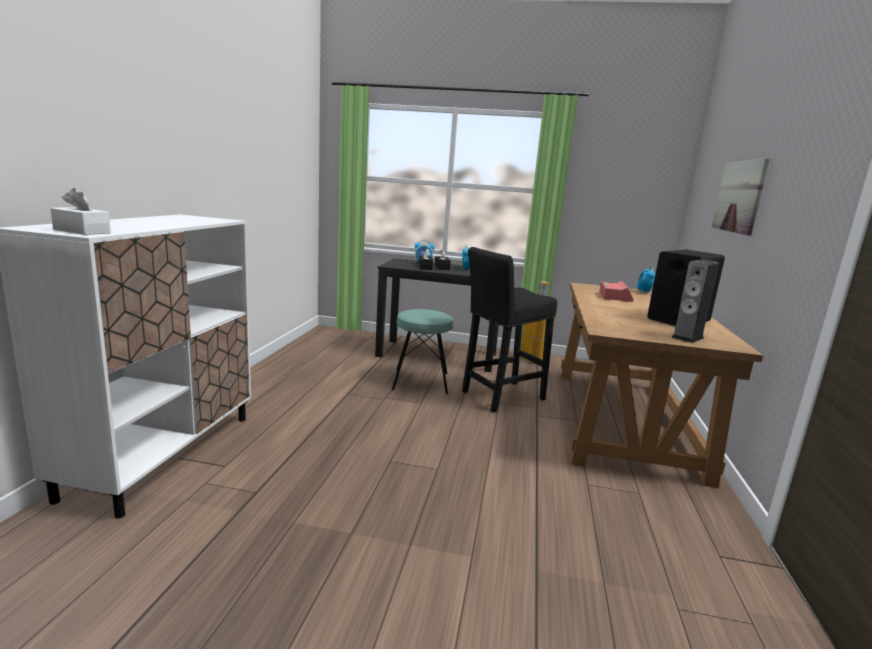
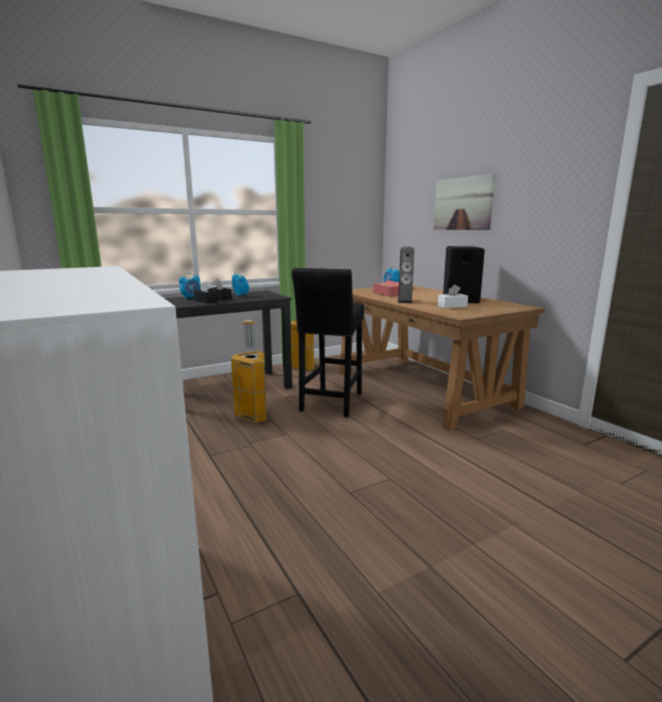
camera: 40 degrees left, 0 degrees up
(82, 231) = (93, 302): white tissue box -> white tissue box (452, 306)
(420, 381) = (254, 416): turquoise stool -> trash can
(687, 337) = (496, 308): speaker -> speaker (404, 301)

